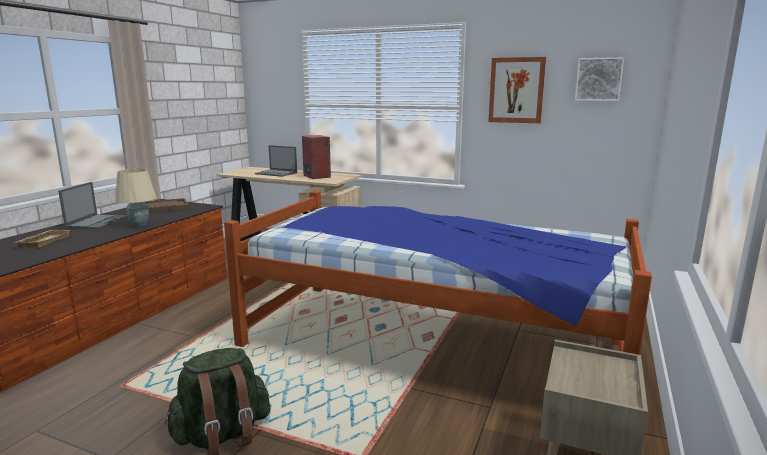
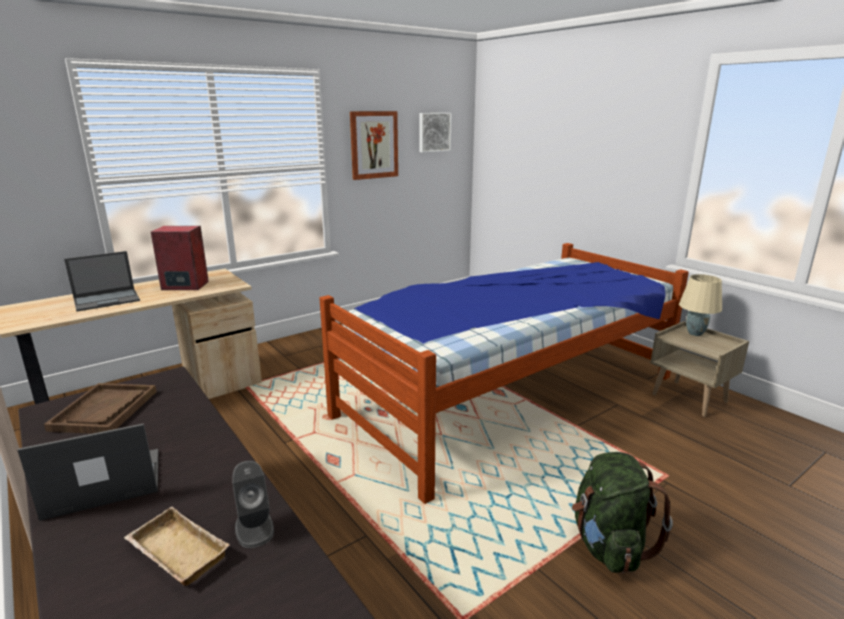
camera: 60 degrees left, 5 degrees up
(61, 248) = (254, 527): none -> grey speaker
(97, 222) = (102, 484): laptop -> laptop turned 60 degrees counterclockwise
(140, 225) = (204, 441): beige table lamp -> beige table lamp (694, 333)

